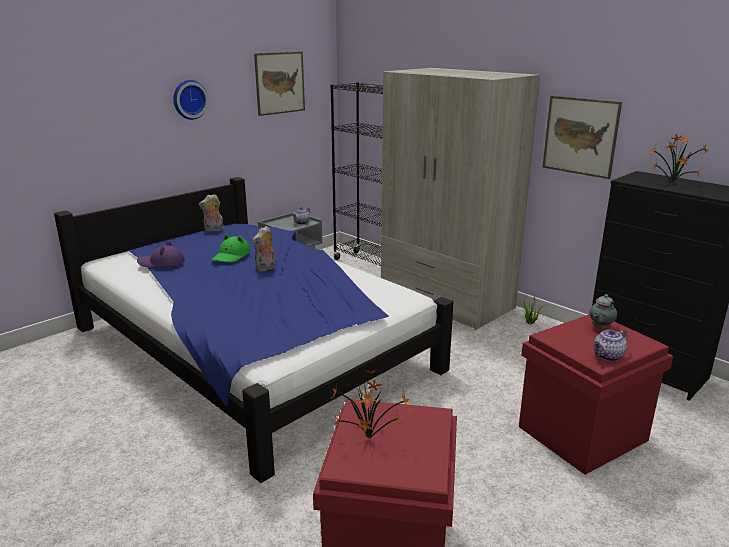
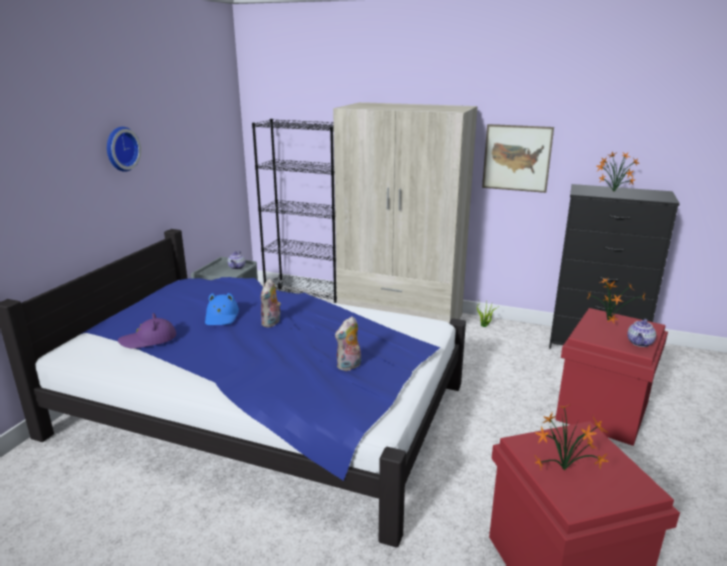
camera: 25 degrees left, 0 degrees up
(213, 230) = (165, 291): plush toy -> plush toy (349, 366)
(231, 256) = (221, 316): green hat -> blue hat
(280, 83) = (198, 124): picture -> none
(600, 328) = (608, 320): teapot -> potted plant

